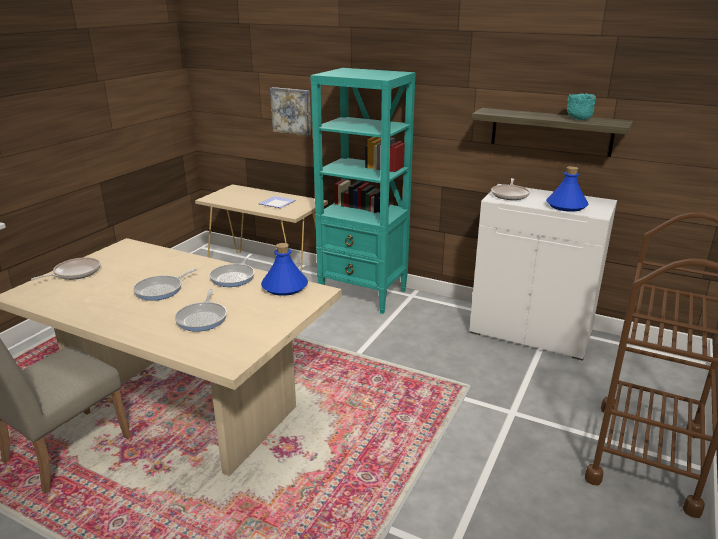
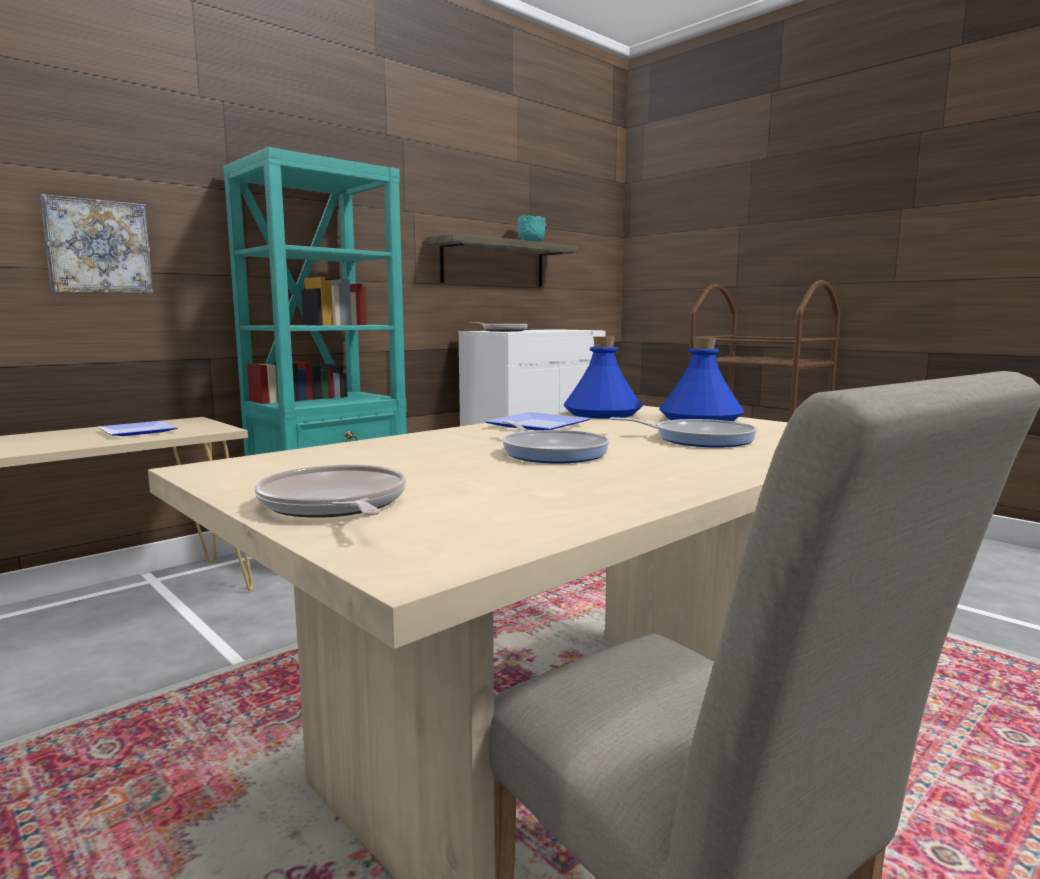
camera: 70 degrees left, 15 degrees down
(234, 277) = (537, 425): frying pan -> plate
(566, 206) = (557, 330): blue bottle -> blue bottle (700, 418)

